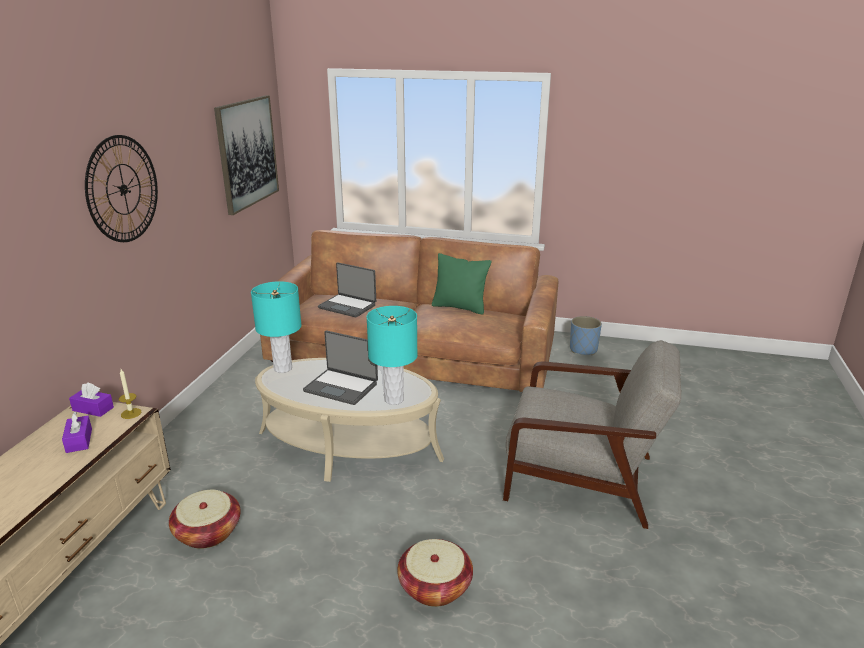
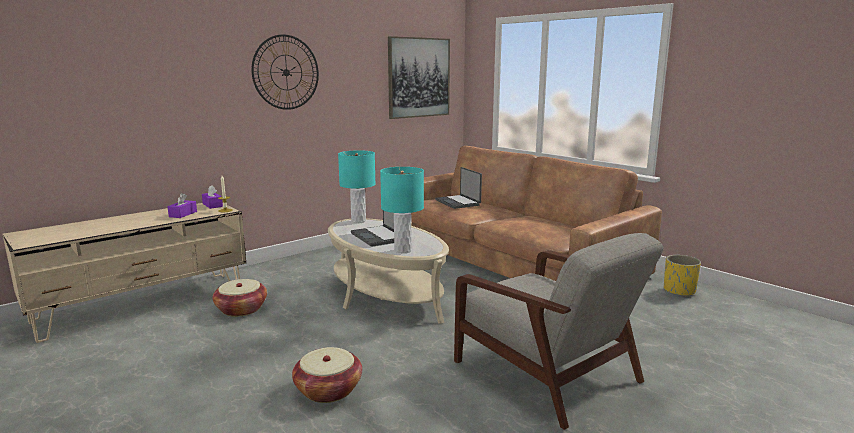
camera: 35 degrees right, 10 degrees down
(460, 307) = (552, 220): green pillow -> none
(583, 349) = (679, 291): blue planter -> yellow planter

